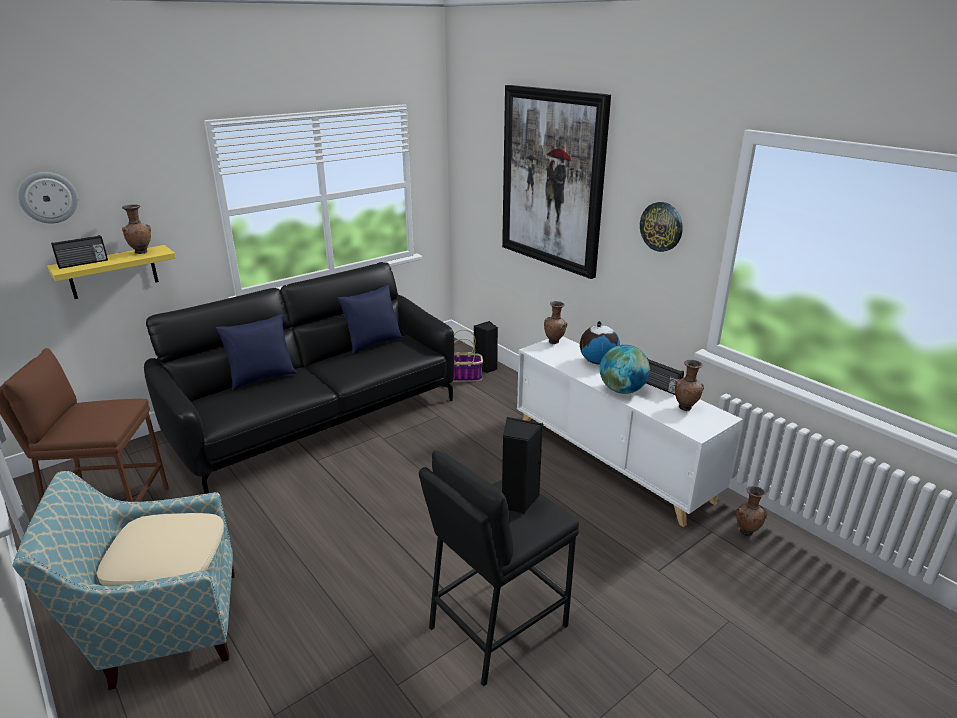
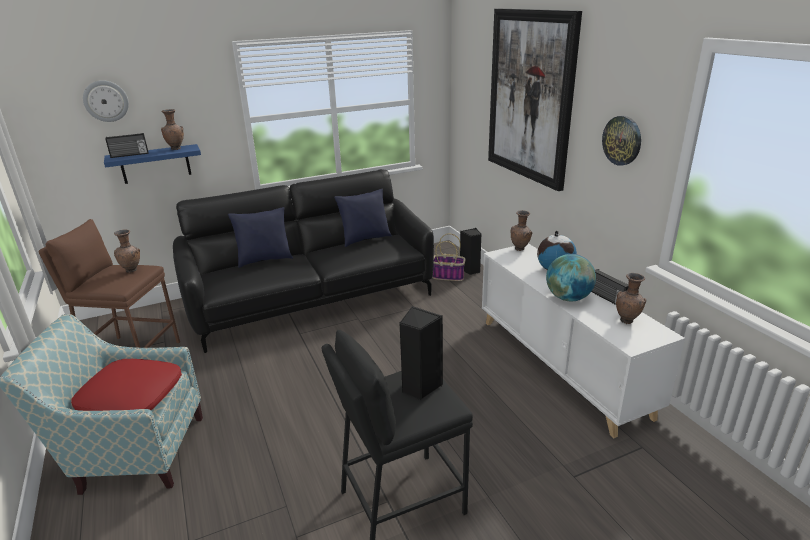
camera: 15 degrees right, 0 degrees up
(113, 272) = (155, 164): yellow shelf -> blue shelf
(167, 559) = (132, 396): beige pillow -> red pillow
(746, 531) = (680, 453): brown vase -> brown vase (132, 270)

